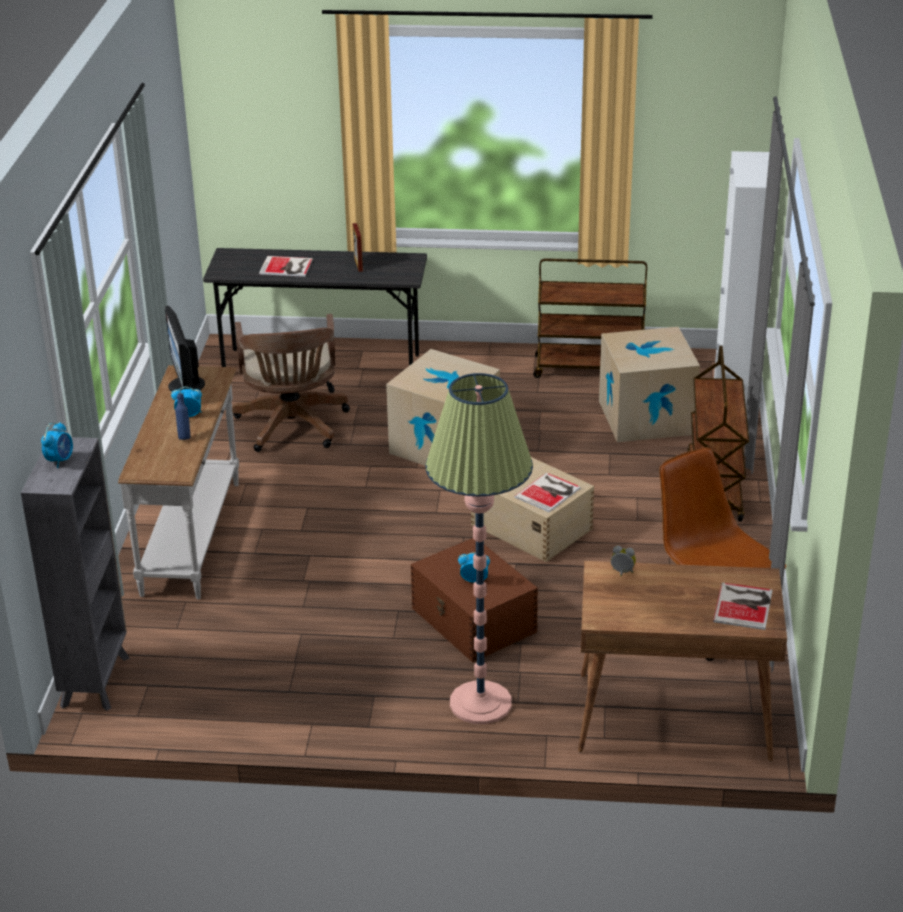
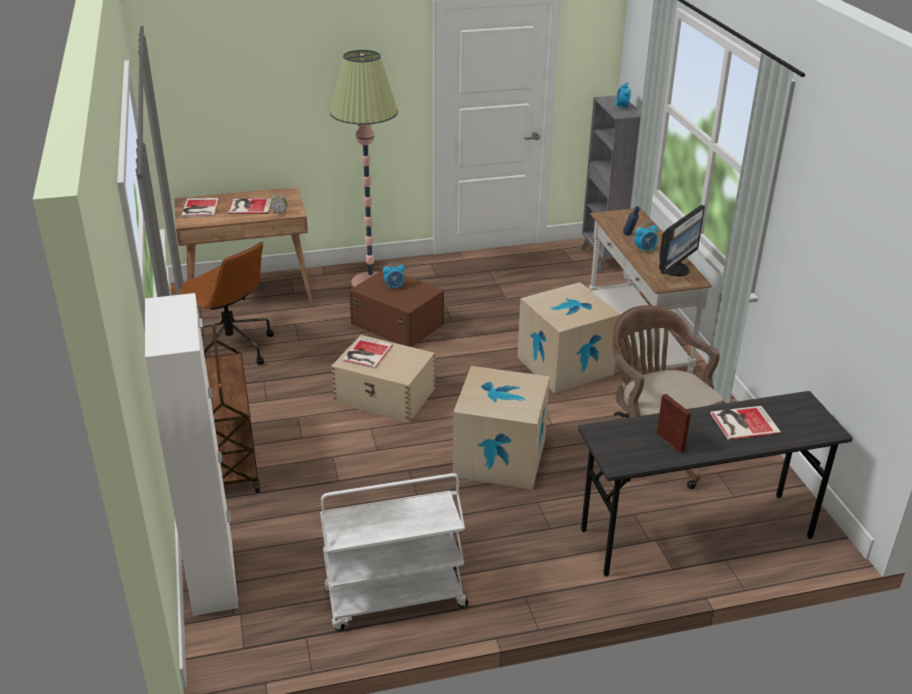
camera: 160 degrees right, 0 degrees up
(185, 386) = (675, 269): monitor -> monitor turned 75 degrees clockwise
(589, 368) = (394, 599): brown cart -> white cart
(646, 417) = (310, 534): cardboard box -> cardboard box (565, 365)
(667, 596) = (248, 206): none -> book

